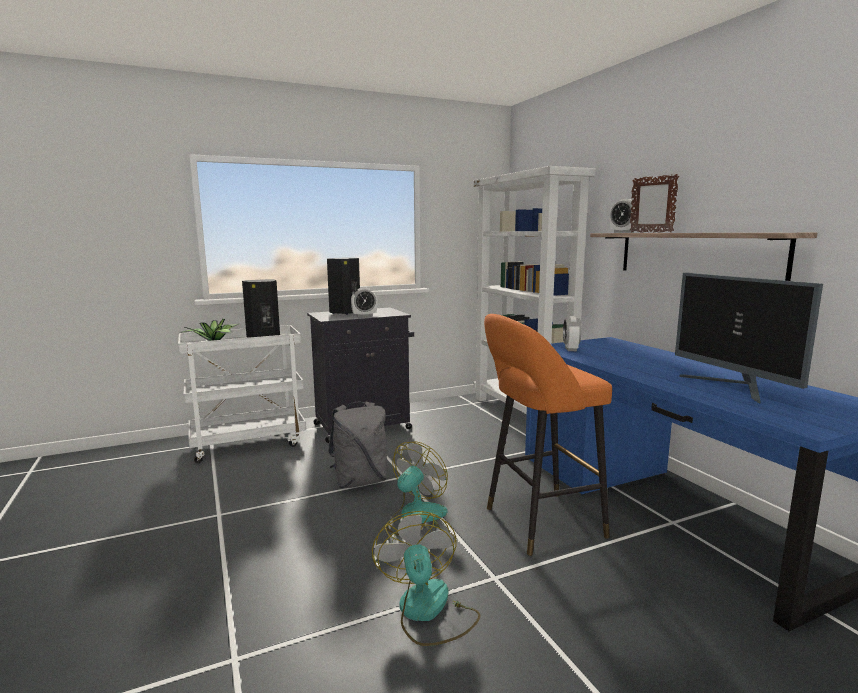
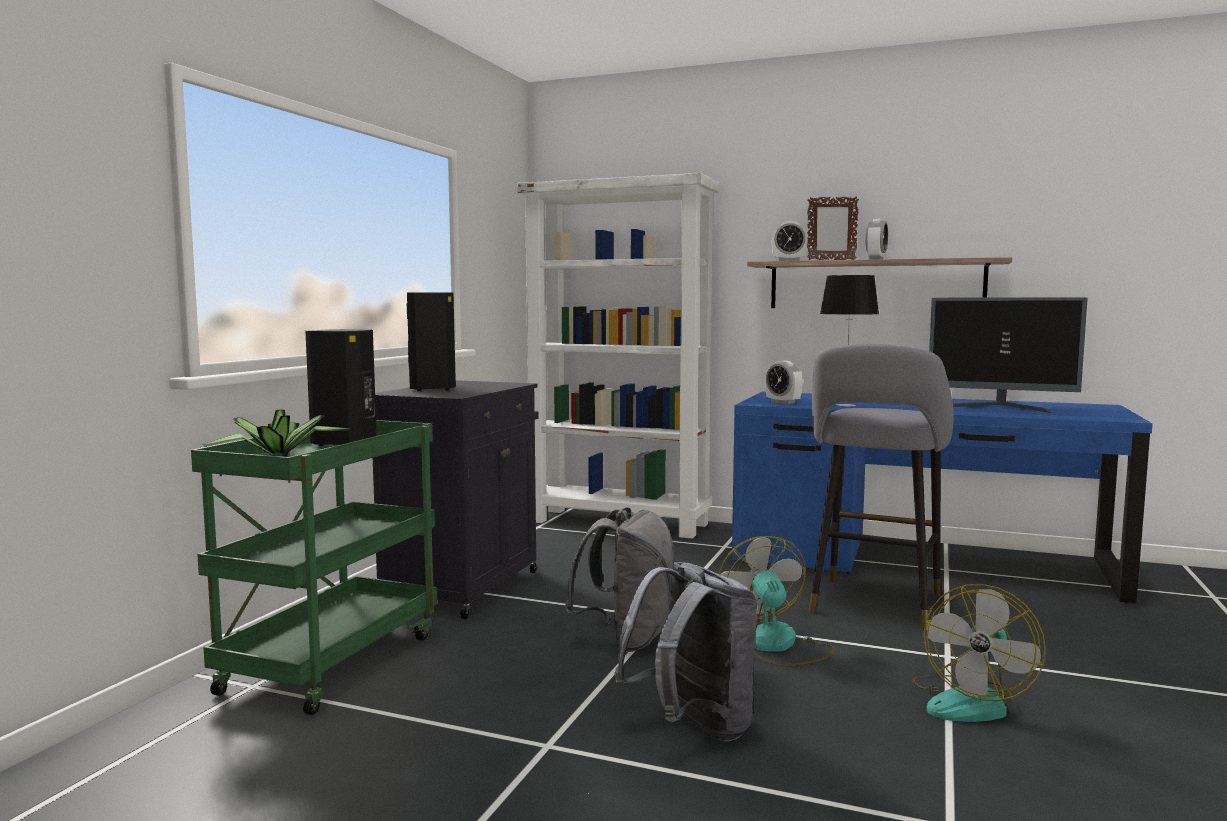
camera: 45 degrees left, 5 degrees down
(249, 443) = (332, 661): white cart -> green cart
(276, 538) = (693, 728): none -> grey backpack
(364, 315) = (484, 388): alarm clock -> alarm clock (875, 259)
(427, 611) = (971, 701): fan -> fan turned 90 degrees counterclockwise
(538, 523) = (874, 606): orange stool -> grey stool
(605, 359) = (846, 405): none -> table lamp

